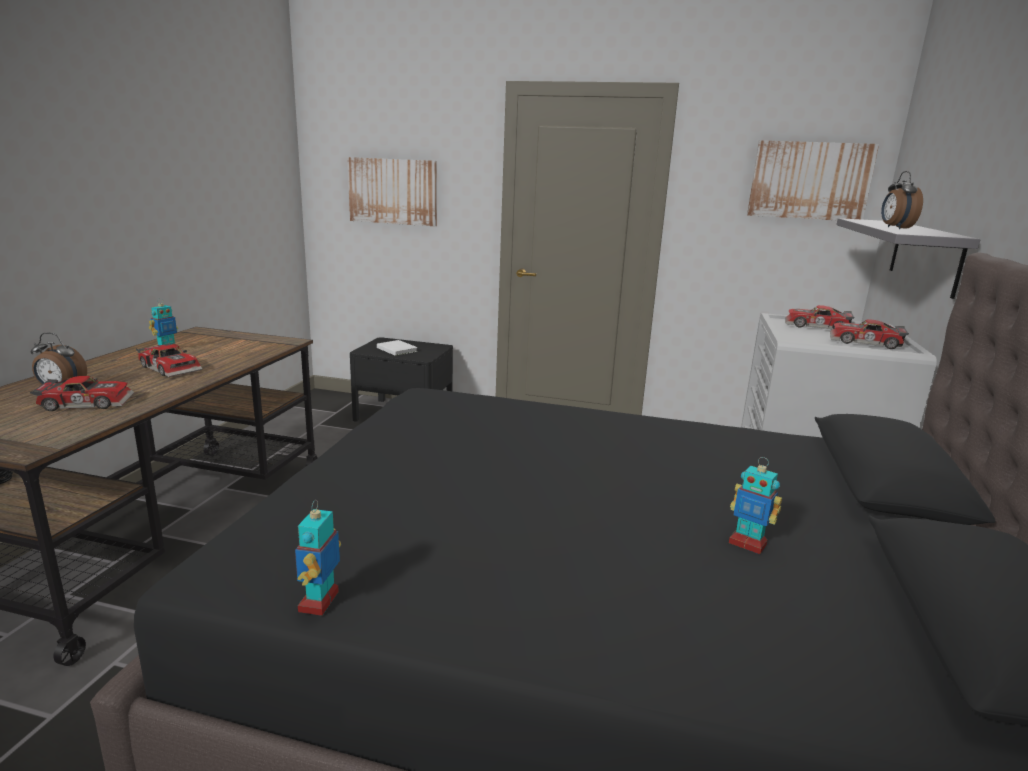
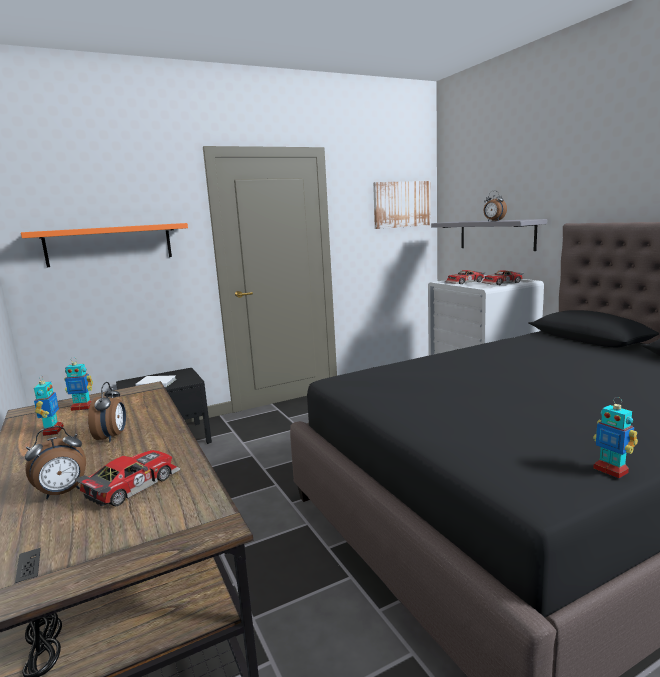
camera: 40 degrees left, 5 degrees down
(172, 368) = (112, 437): toy car -> alarm clock
(393, 191) = (109, 244): picture -> orange shelf
(747, 543) = (627, 373): toy robot -> toy robot (82, 407)

